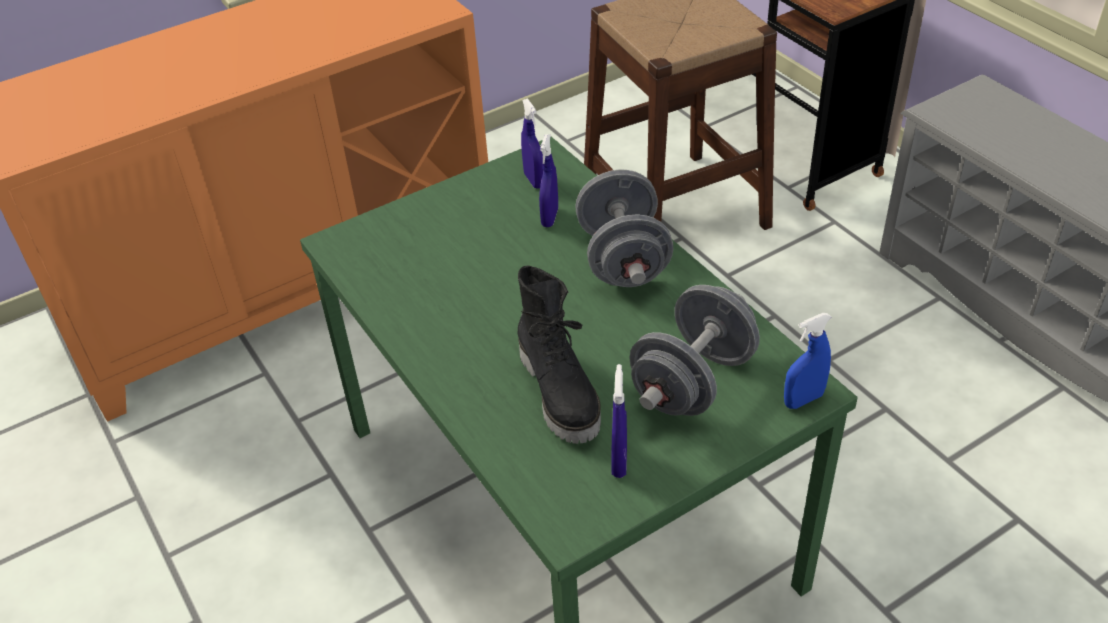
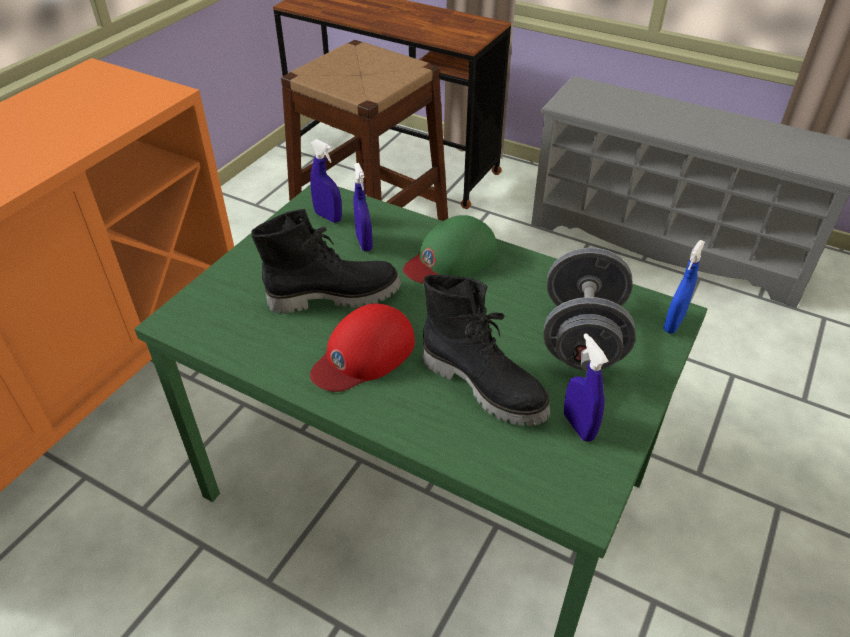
camera: 30 degrees left, 0 degrees up
(473, 326) = (363, 354): none -> red cap
(485, 262) = (334, 295): none -> black boot
(623, 259) = (451, 258): grey dumbbell -> green cap

